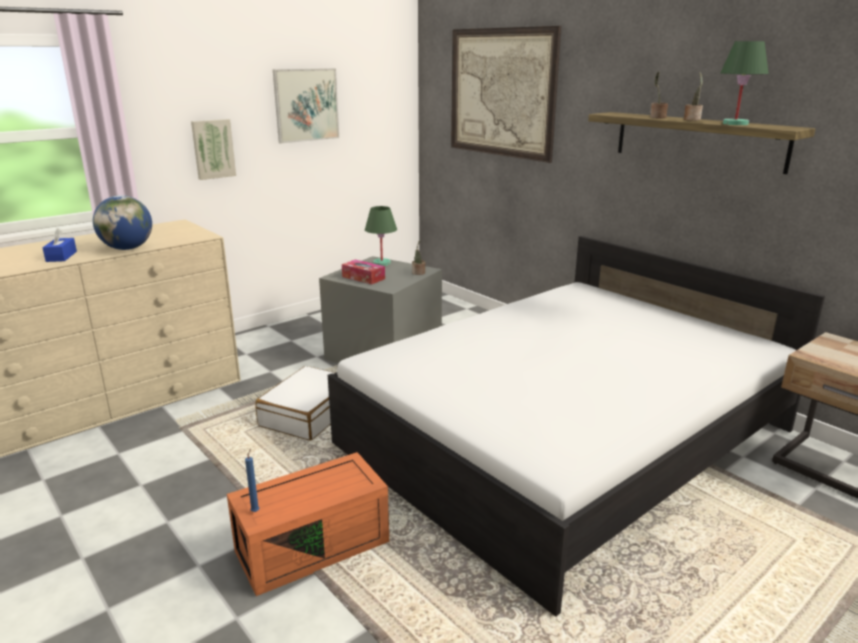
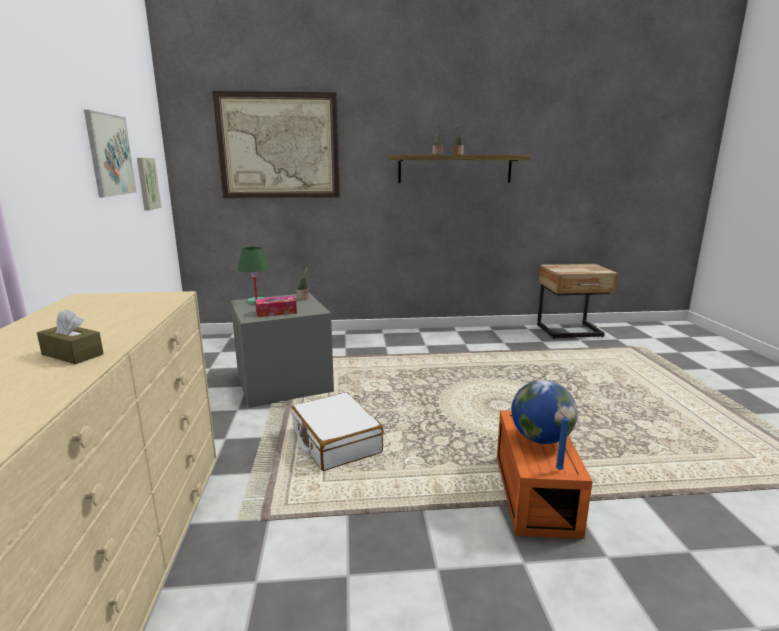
camera: 55 degrees left, 5 degrees down
(61, 256) = (72, 354): blue tissue box -> brown tissue box
(127, 248) = (133, 323): globe -> globe (540, 439)
(213, 149) = (53, 203): picture -> picture (147, 183)
(565, 437) = (481, 369): white bed -> none
(735, 124) = (488, 154): green table lamp -> none

